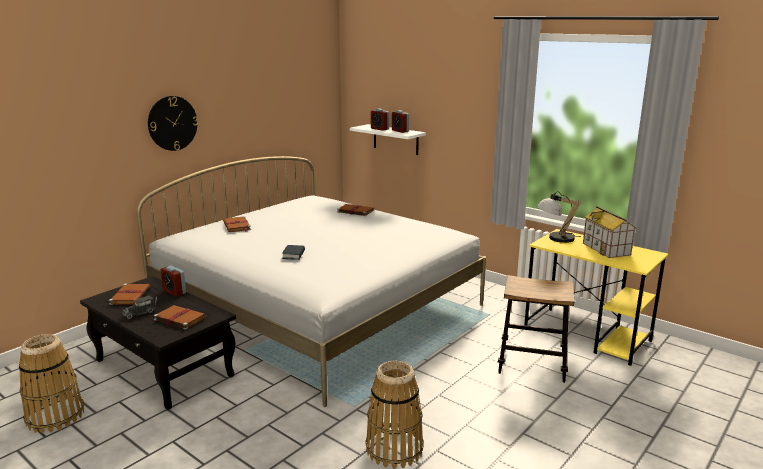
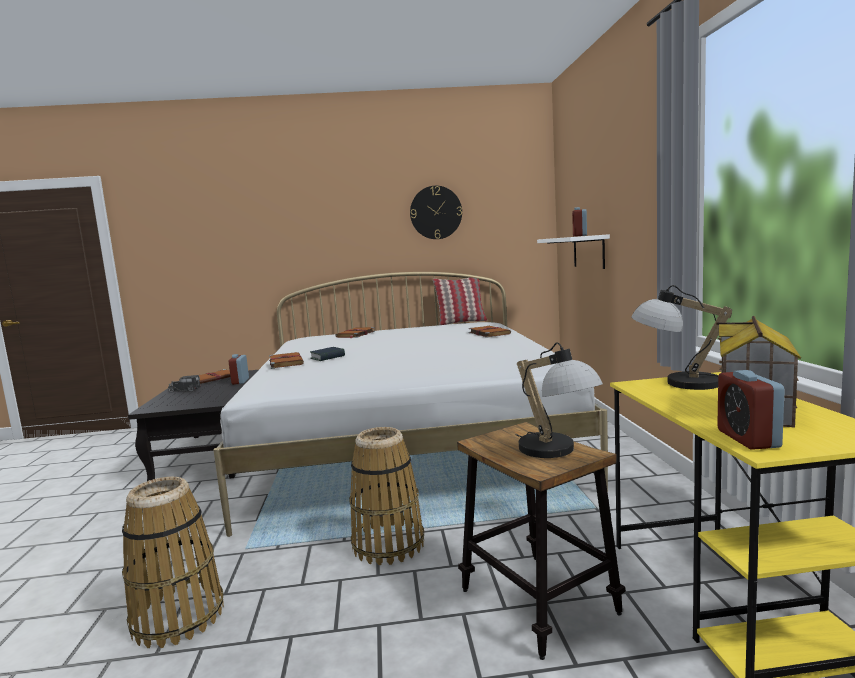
camera: 45 degrees right, 10 degrees down
(55, 416) = (102, 465): basket -> basket (388, 544)
(172, 123) = (320, 228): wall clock -> wall clock (436, 212)
(179, 318) = (191, 399): brown book -> brown book (286, 362)
(290, 199) = (461, 322): none -> pillow
(379, 129) = (563, 237): alarm clock -> alarm clock (748, 439)
(552, 287) = (557, 452): none -> table lamp

